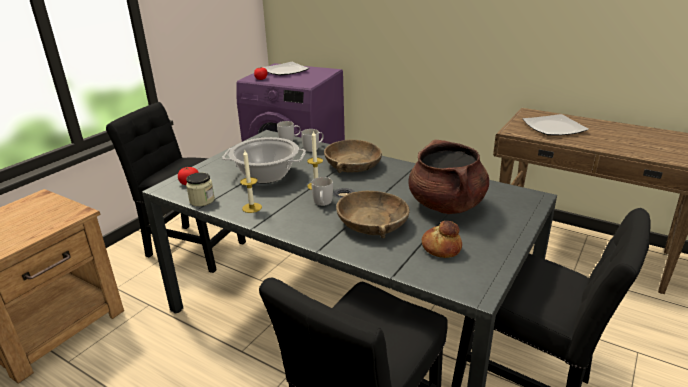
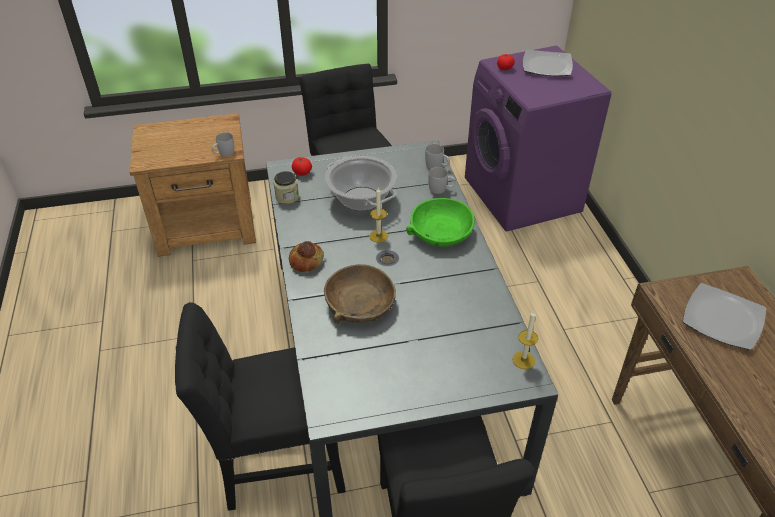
camera: 45 degrees right, 15 degrees up
(252, 208) = (306, 227): candle -> candle (523, 360)
(322, 203) = (356, 258): white mug -> white mug (224, 153)
(353, 165) = (441, 231): brown bowl -> green bowl
(440, 248) = (367, 363): bread -> bread (306, 261)
(446, 205) = (441, 329): brown cooking pot -> none

